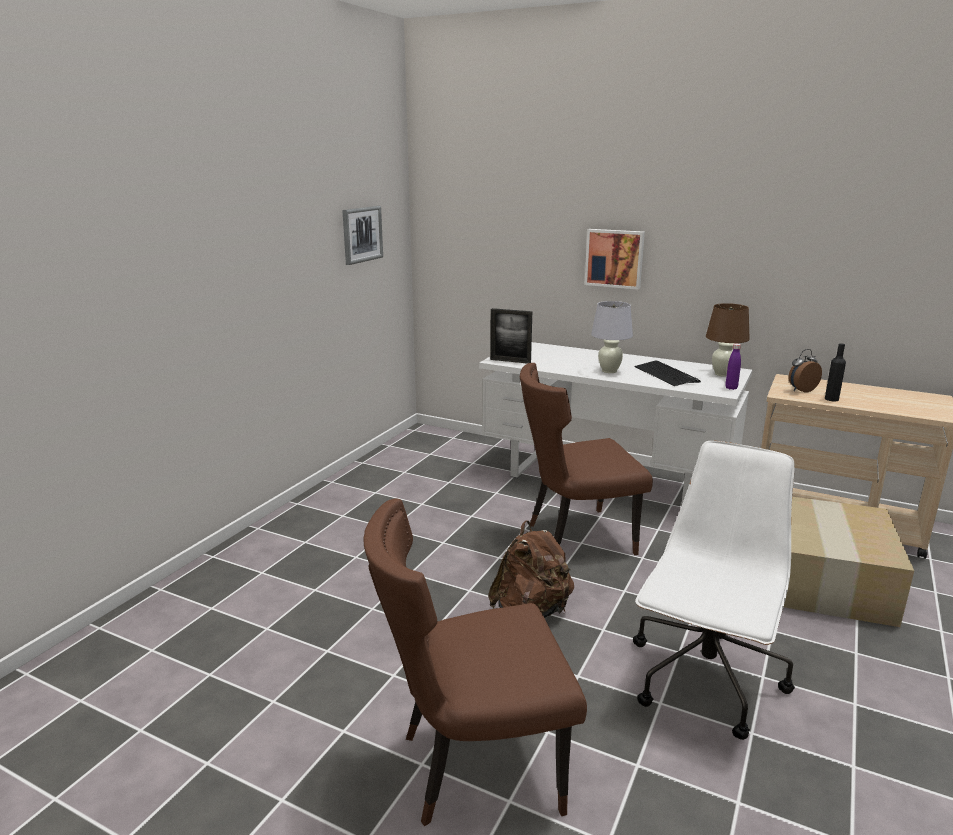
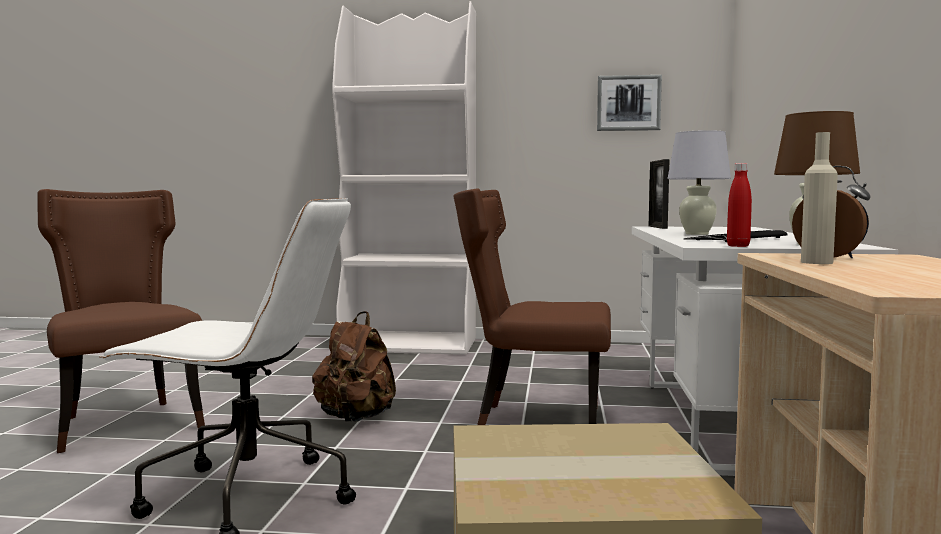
camera: 70 degrees right, 15 degrees down
(271, 543) = (410, 345): none -> white bookcase
(575, 537) = (534, 422): brown chair -> brown chair turned 45 degrees counterclockwise
(614, 258) = (814, 86): picture -> none
(731, 388) = (738, 246): purple bottle -> red bottle
(831, 399) = (816, 262): black bottle -> beige bottle

